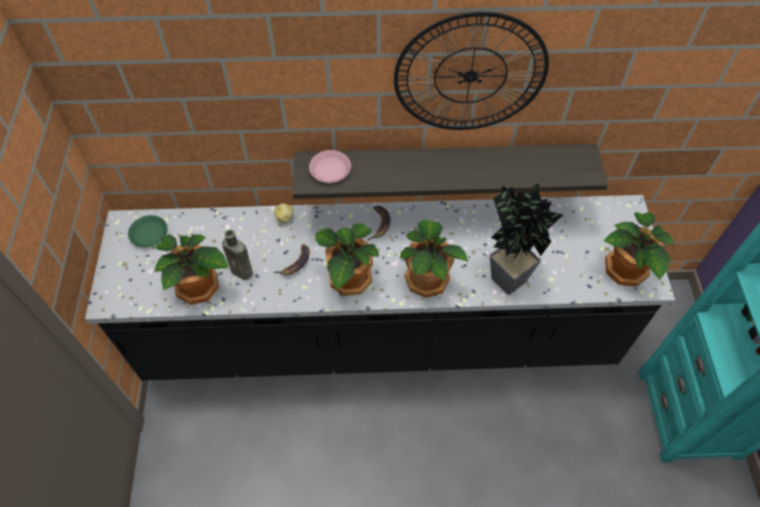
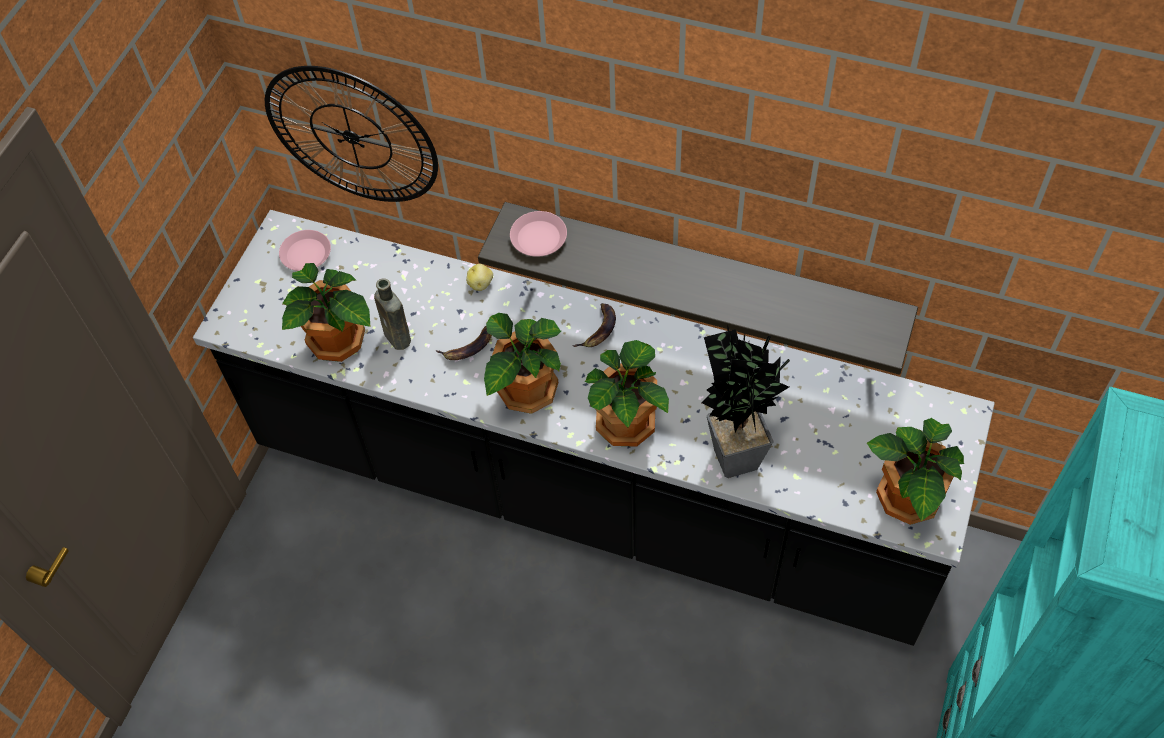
camera: 25 degrees right, 0 degrees up
(149, 233) = (306, 254): green plate -> pink plate
(470, 75) = (730, 167): wall clock -> wall clock (351, 136)

